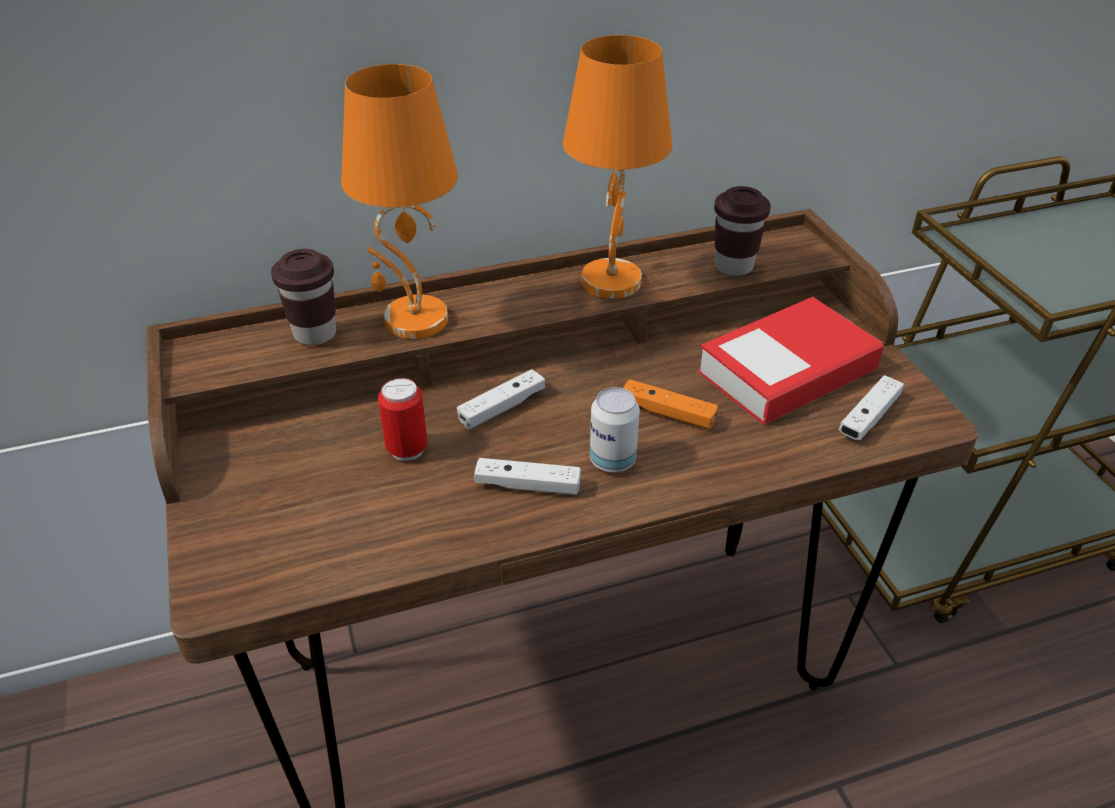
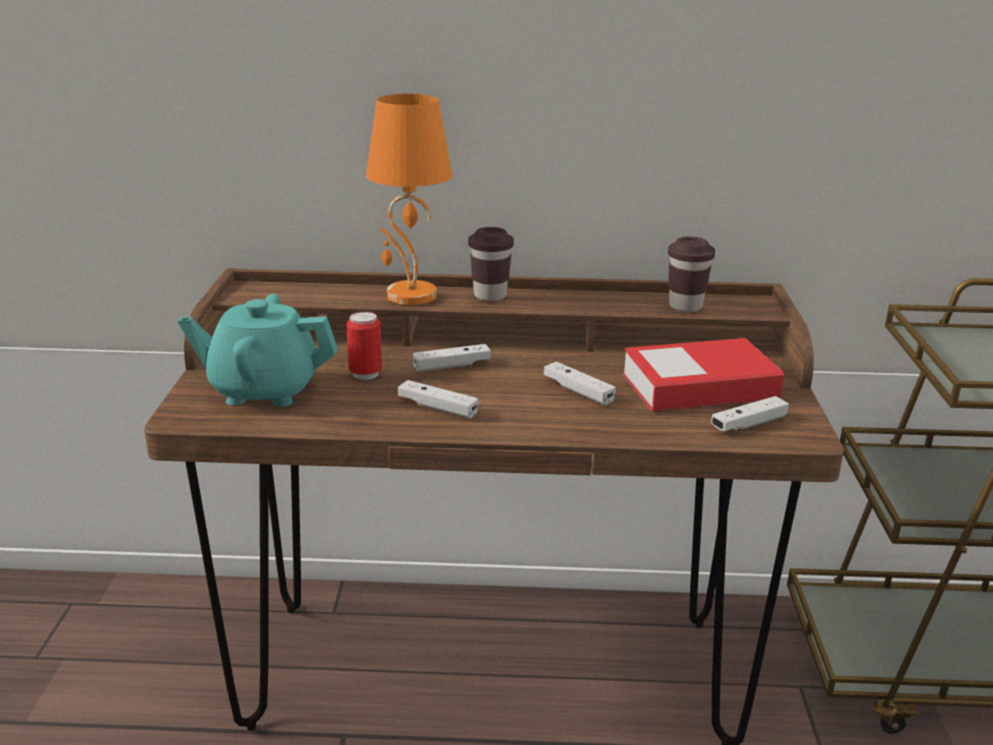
camera: 20 degrees right, 15 degrees down
(295, 515) = (264, 390): none -> turquoise teapot
(315, 334) = (335, 291): brown cup -> brown cup (490, 295)
(610, 280) = (576, 298): orange table lamp -> none
(612, 461) = (513, 407): can -> none
(667, 413) = (578, 391): orange game controller -> white game controller

